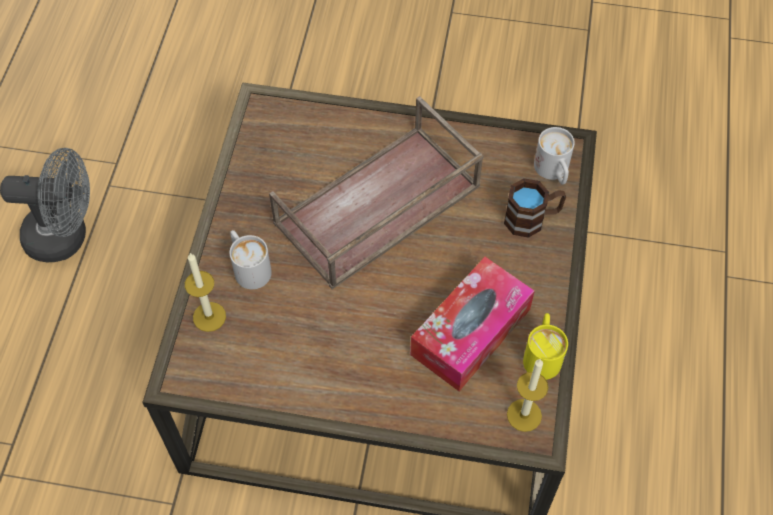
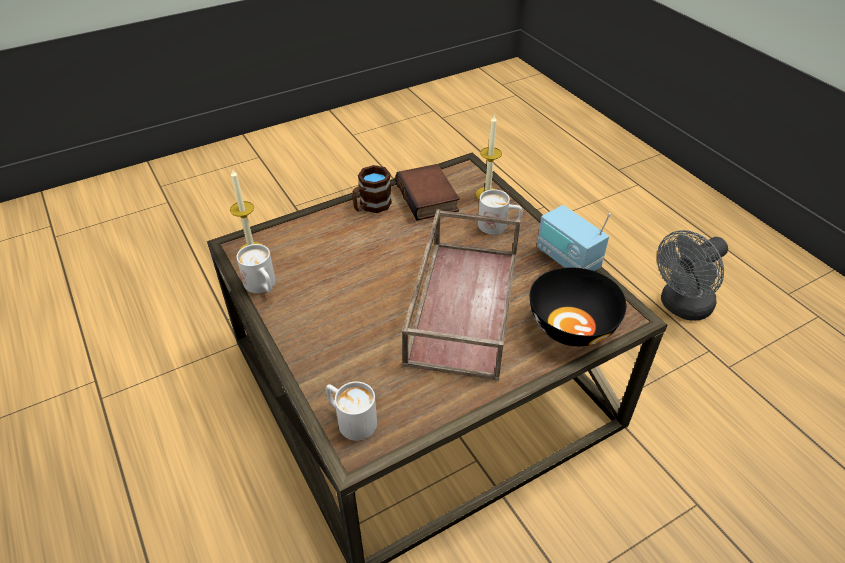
camera: 140 degrees right, 15 degrees down
(238, 185) = (567, 259): none -> radio
(273, 358) = (429, 198): none -> book
(314, 128) = (571, 325): none -> black bowl
(470, 332) = (323, 272): tissue box -> none
(532, 219) = (338, 369): brown mug -> brown mug (371, 206)
(542, 354) = (263, 286): yellow mug -> white mug

